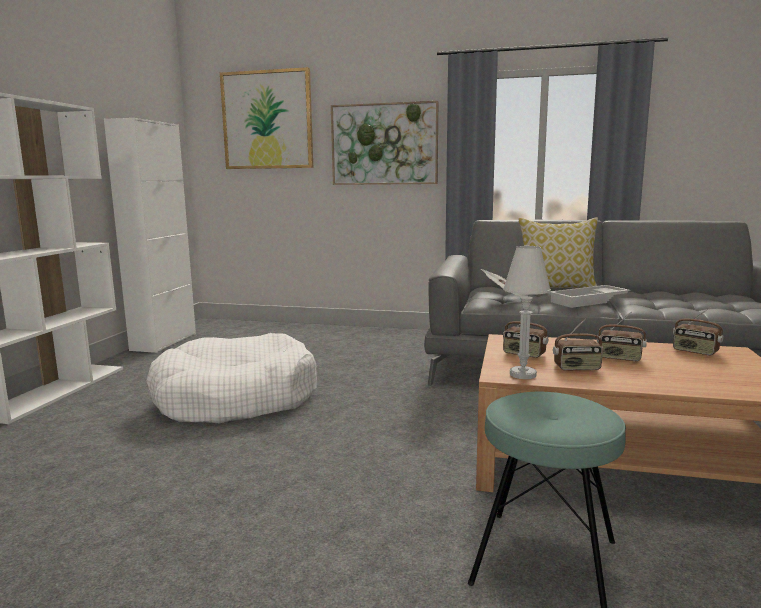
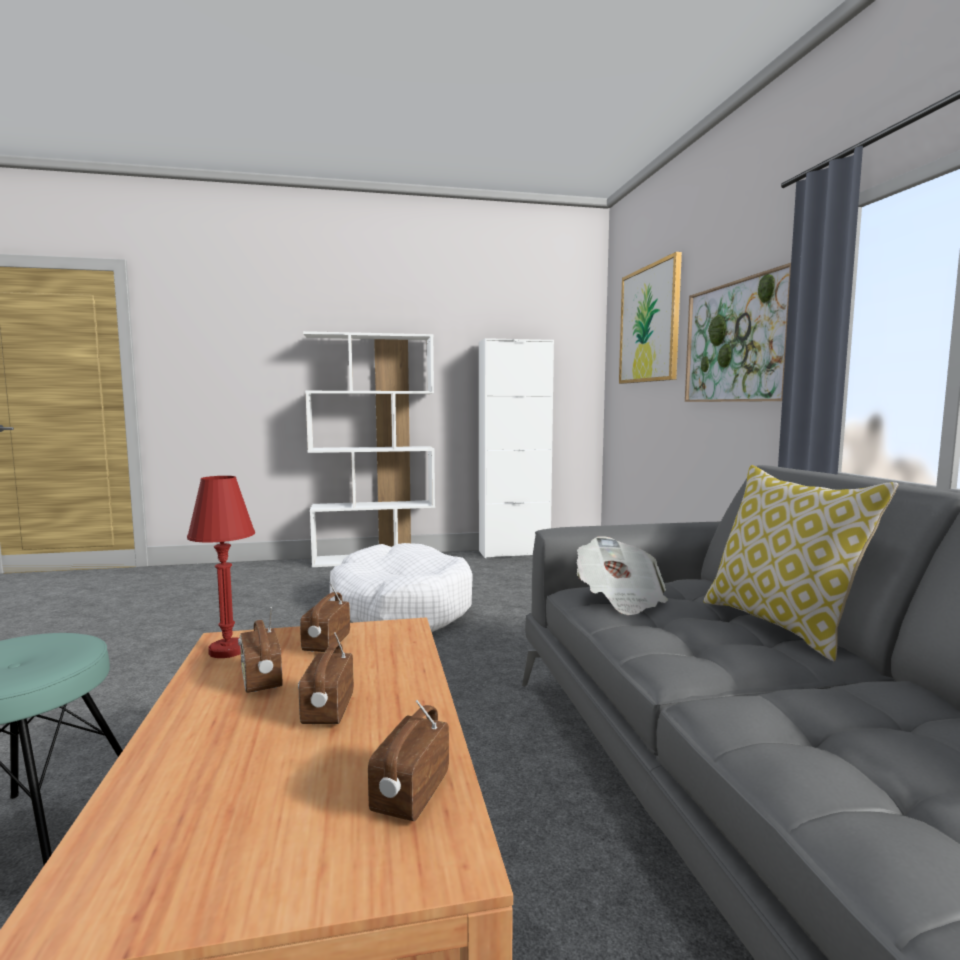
camera: 65 degrees right, 5 degrees down
(523, 374) = (228, 650): white table lamp -> red table lamp
(589, 301) = (705, 654): white tray -> none

